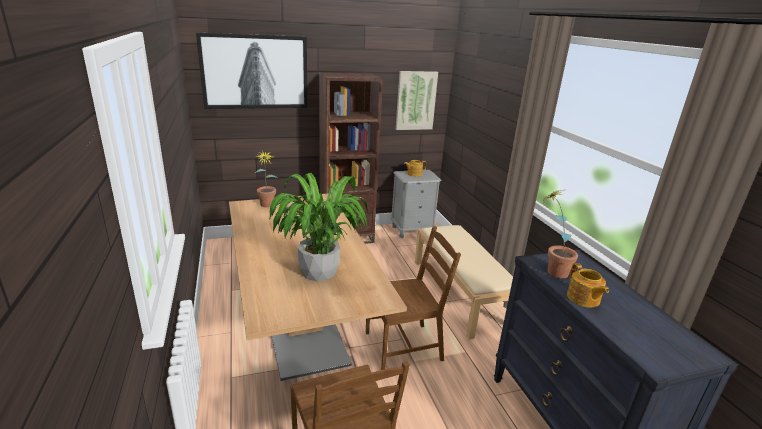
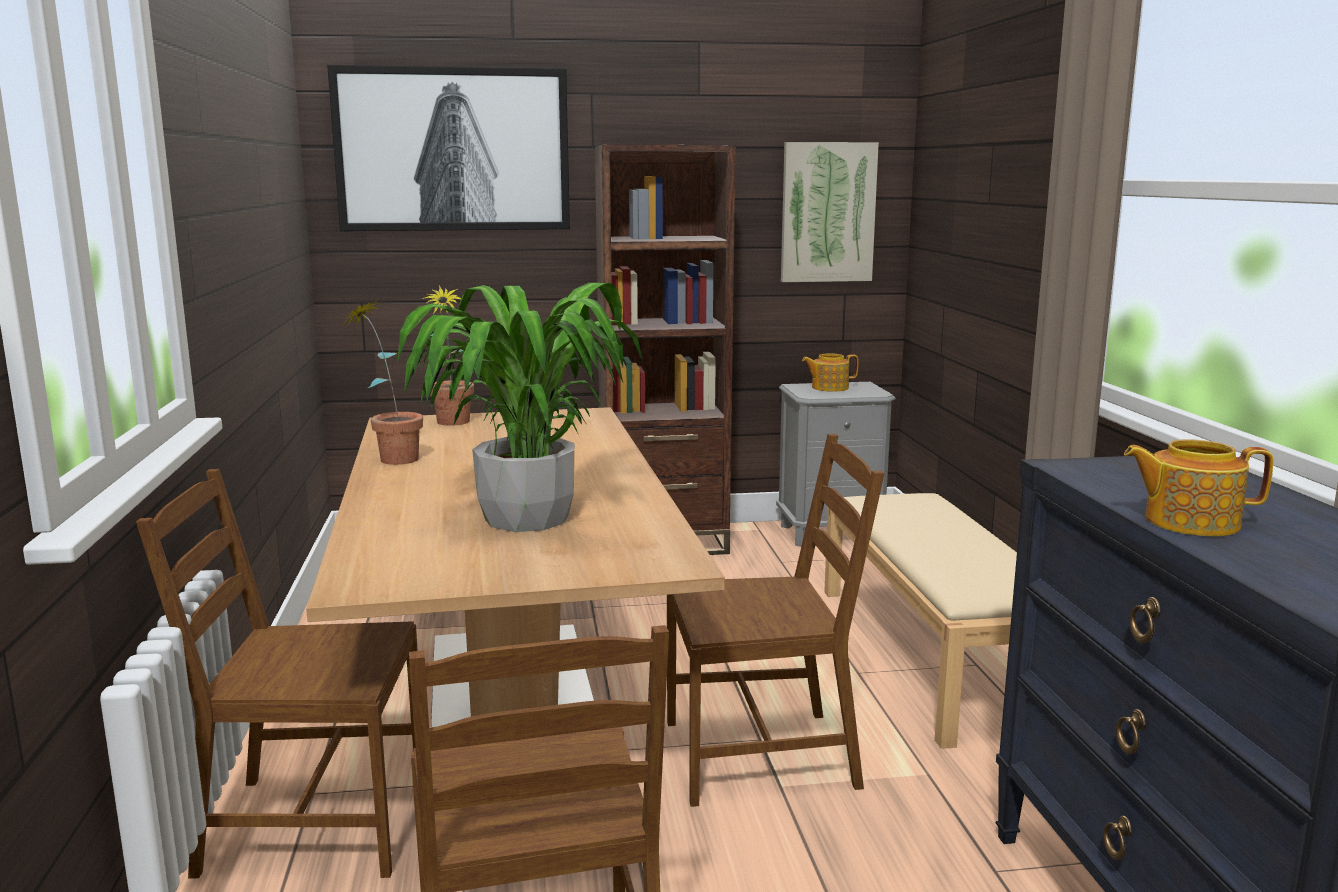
camera: 10 degrees right, 10 degrees down
(235, 393) = (312, 824): none -> brown chair
(550, 271) = (1110, 480): potted plant -> potted plant (391, 458)
(583, 298) = (1189, 522): teapot -> teapot turned 105 degrees clockwise

